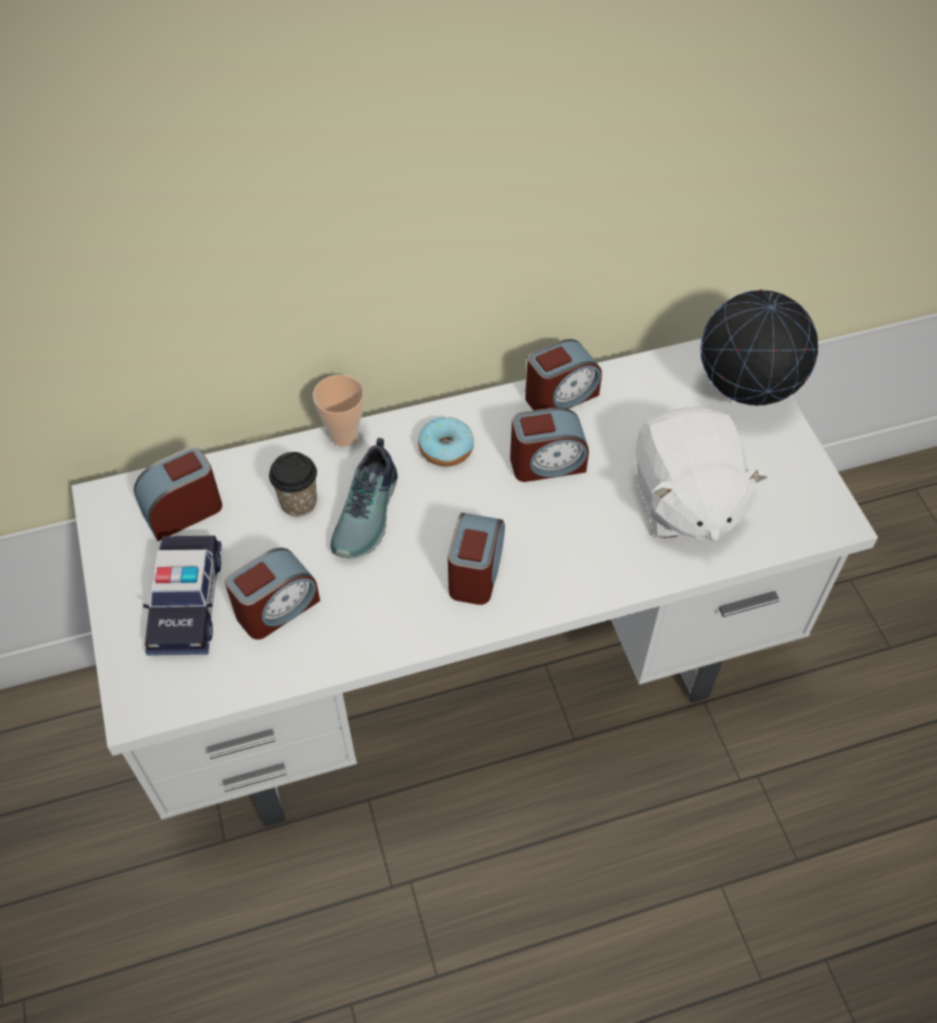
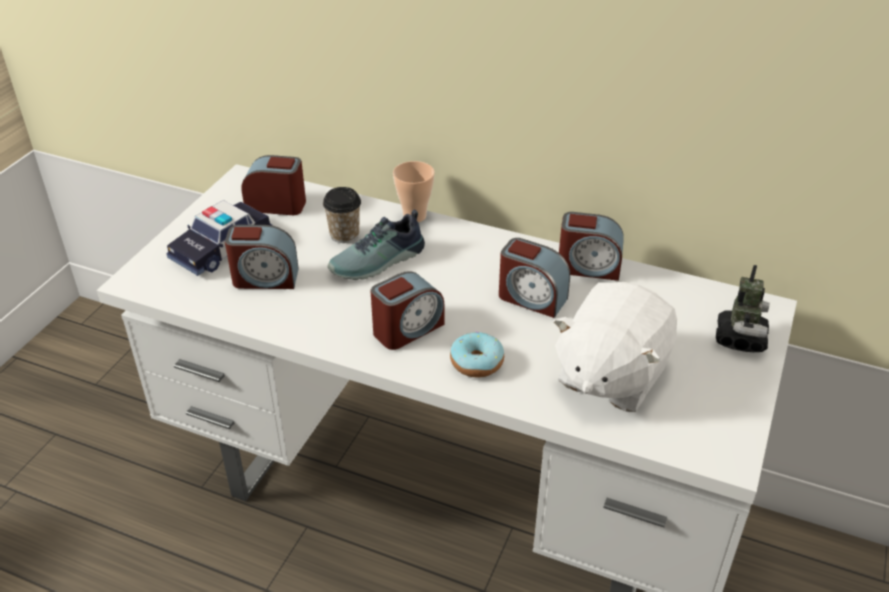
camera: 40 degrees right, 15 degrees down
(446, 448) = (471, 255): donut -> donut (477, 362)
(744, 396) = (740, 339): globe -> toy robot

